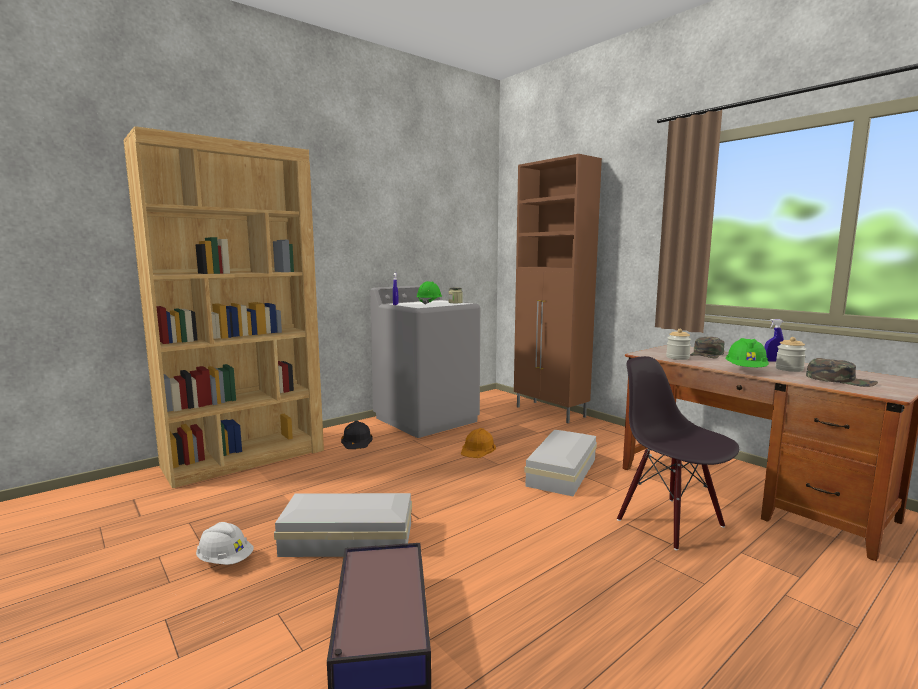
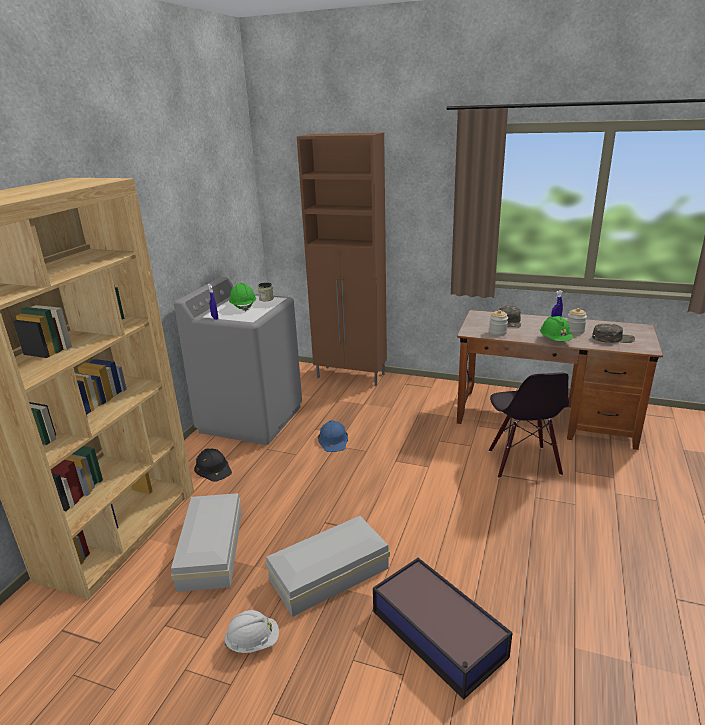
camera: 30 degrees left, 15 degrees up
(478, 449) = (333, 440): orange hard hat -> blue hard hat
(563, 472) = (420, 441): white storage box -> white storage box (213, 548)
(670, 522) = (523, 462): black chair -> black chair turned 120 degrees counterclockwise

